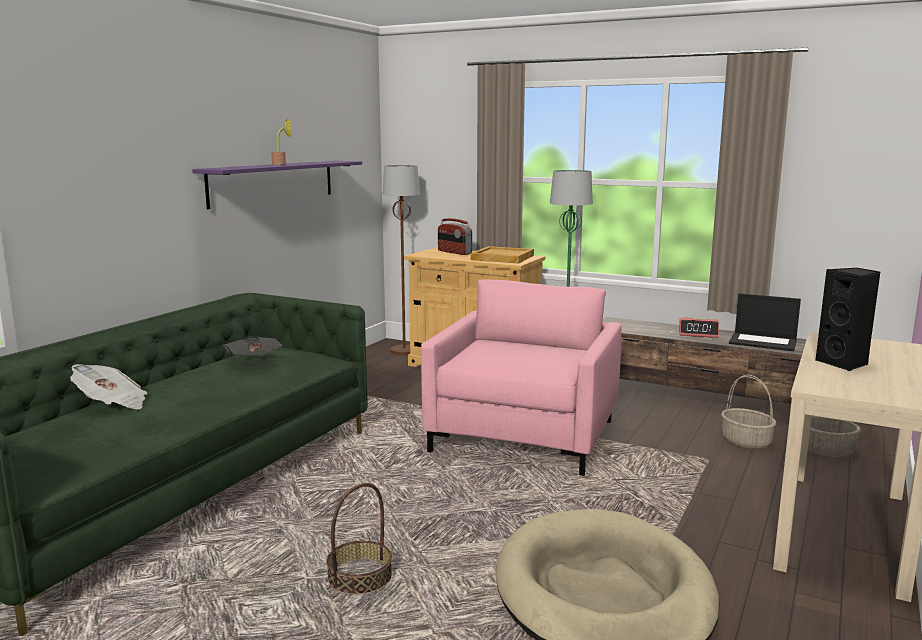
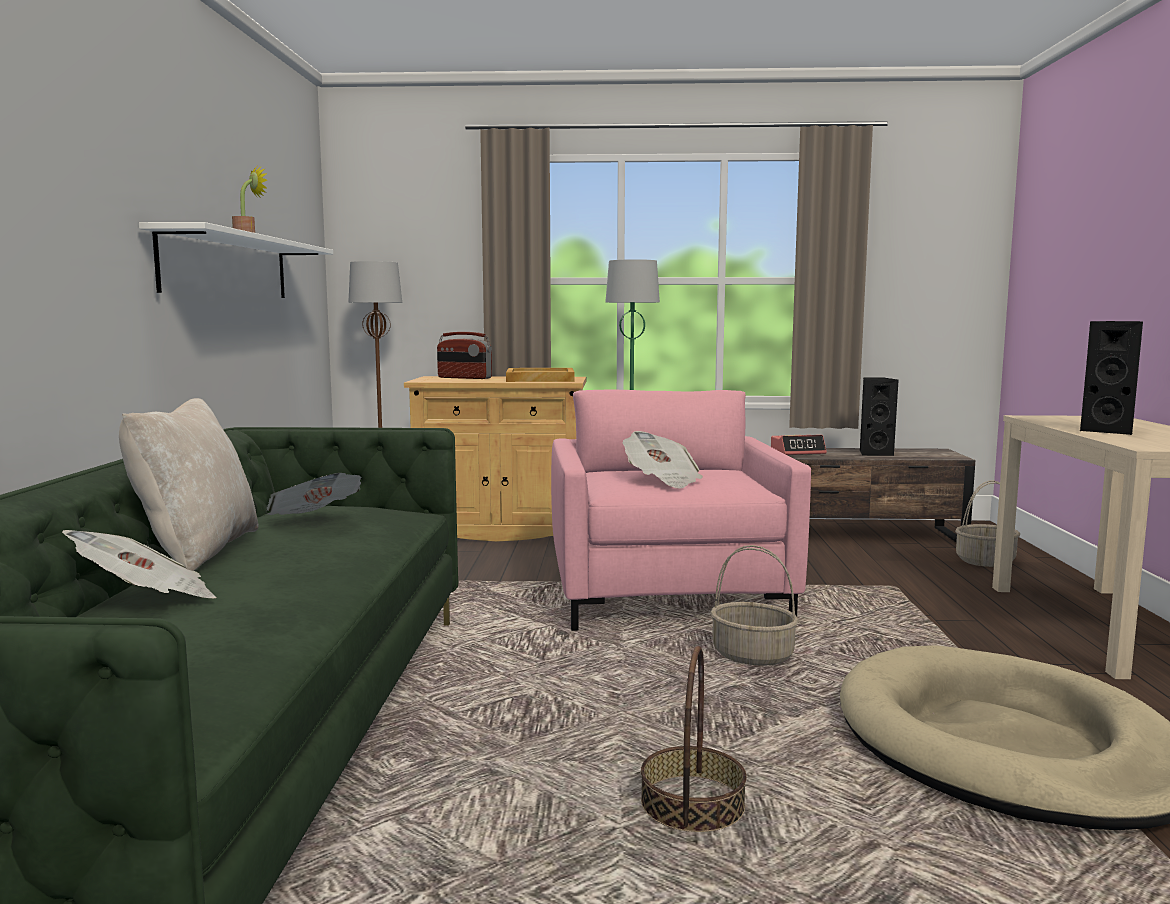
camera: 25 degrees left, 5 degrees down
(172, 375) = (196, 551): none -> beige pillow
(273, 182) = (228, 267): purple shelf -> white shelf
(504, 356) = (662, 481): none -> newspaper
(746, 442) = (904, 565): basket -> basket (753, 655)
(763, 342) = (874, 453): laptop -> black speaker

